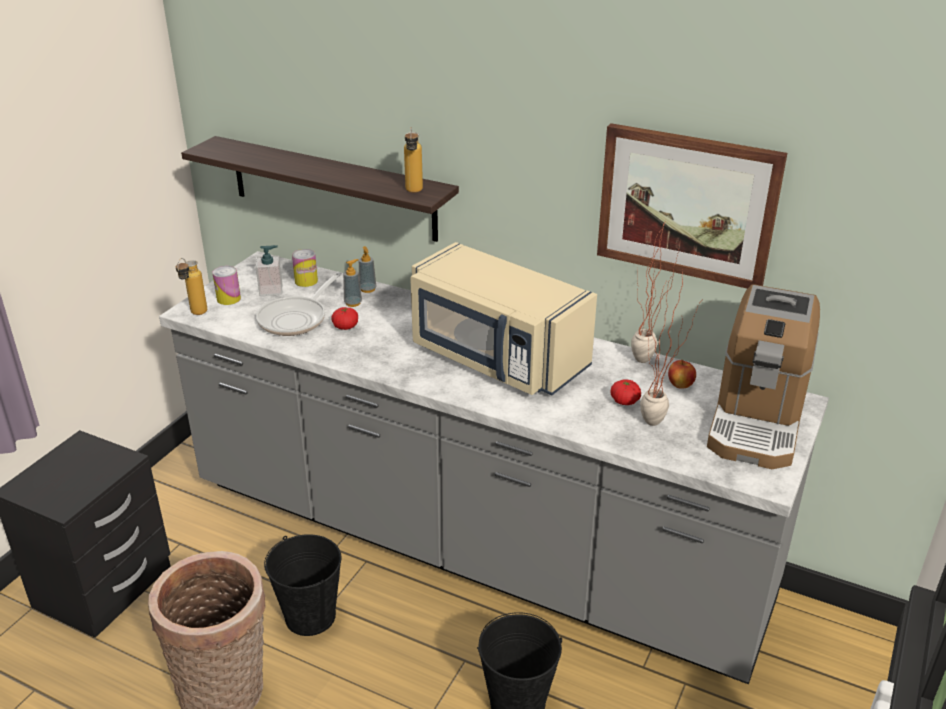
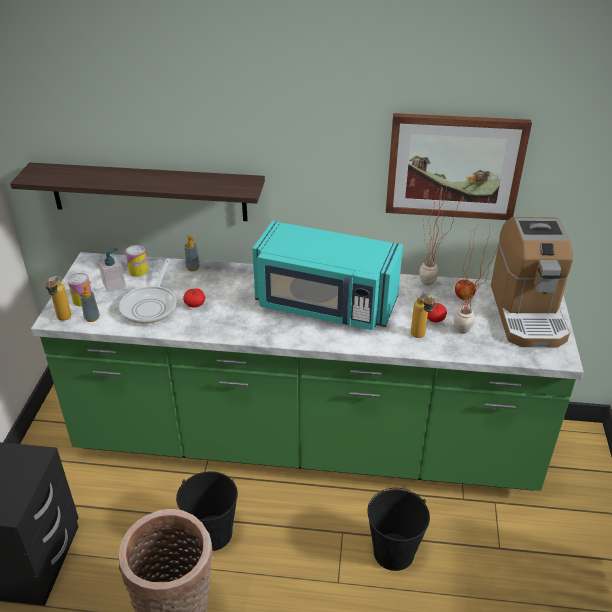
camera: 20 degrees left, 5 degrees up
(353, 303) = (188, 282): soap dispenser -> soap dispenser (92, 318)
(413, 192) = (234, 187): bottle -> bottle (420, 337)
(472, 546) = (306, 443): grey counter -> green counter
(496, 358) = (325, 305): beige microwave -> turquoise microwave

